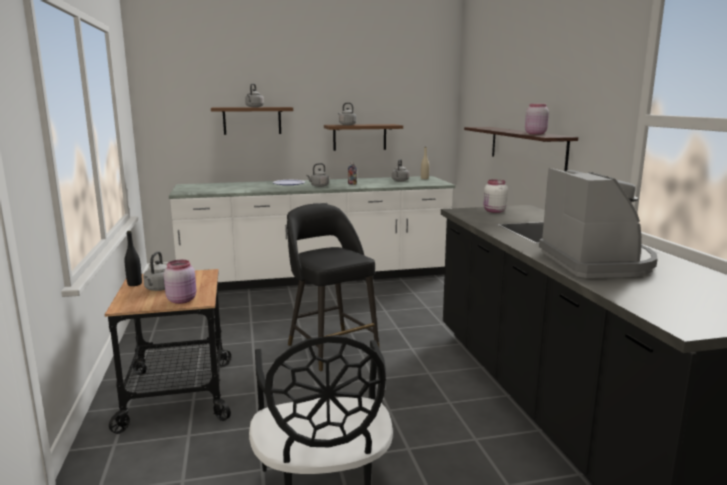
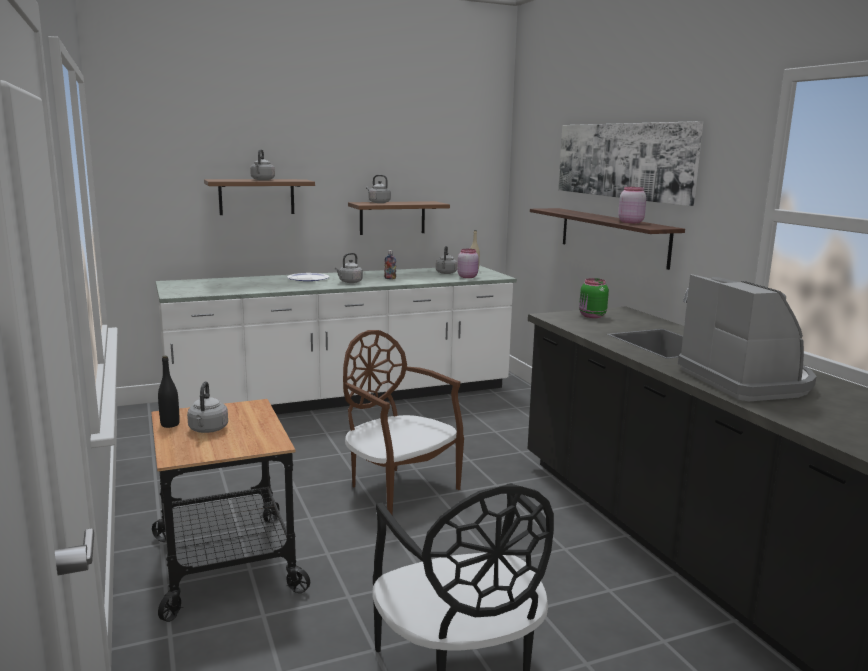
camera: 10 degrees left, 0 degrees up
(182, 300) = (249, 444): pink jar -> pink jar (467, 277)
(331, 347) = (398, 490): black stool -> brown chair
(494, 211) = (592, 316): white jar -> green jar
(534, 83) = (623, 160): none -> picture

